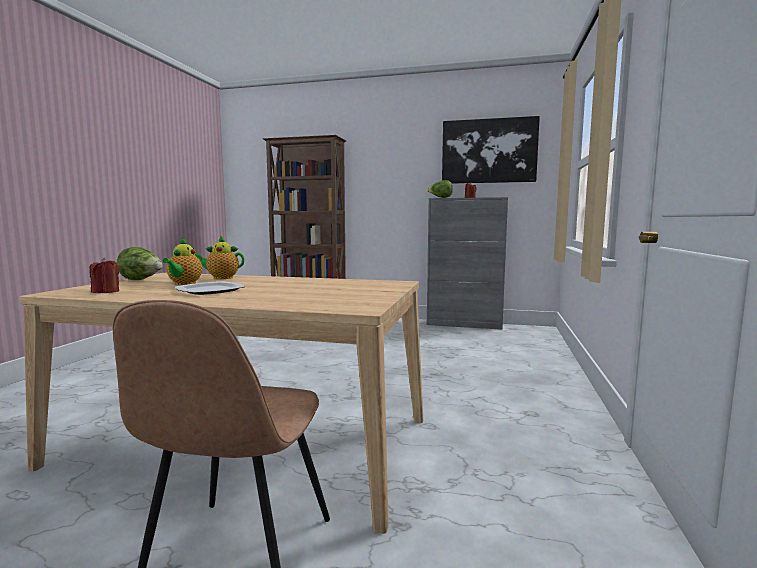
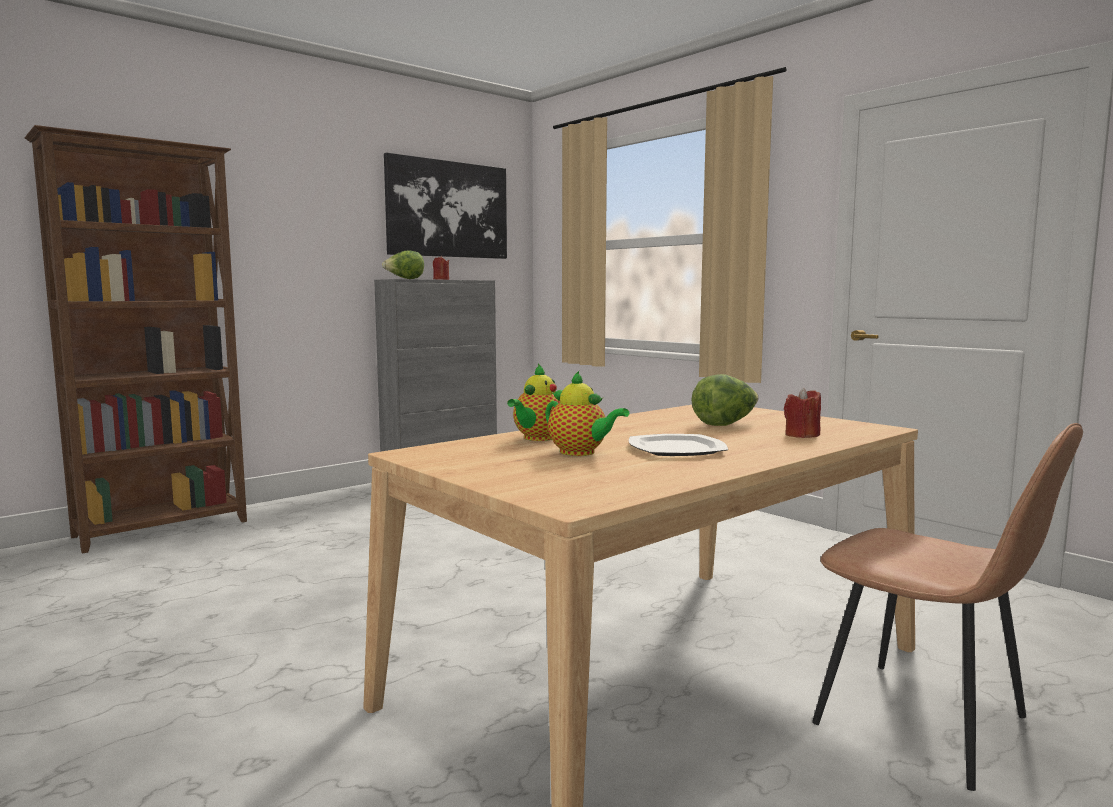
camera: 55 degrees left, 0 degrees up
(106, 292) = (608, 482): red candle -> red candle (802, 435)
(142, 280) = (479, 465): lettuce -> lettuce (725, 424)

